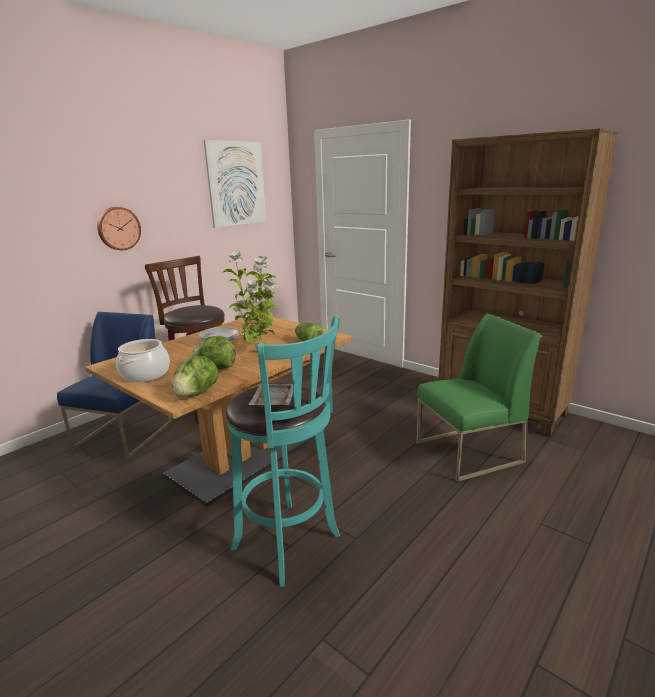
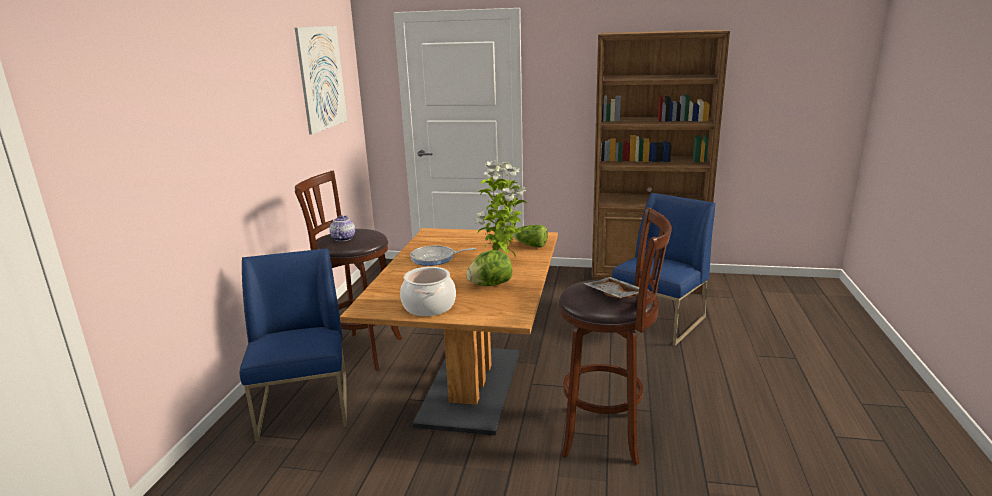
camera: 30 degrees left, 0 degrees up
(118, 228) = (237, 147): wall clock -> none
(184, 310) = (343, 238): none -> teapot
(196, 394) = (518, 309): lettuce -> none
(290, 544) = (607, 434): turquoise stool -> brown stool
(468, 453) = (659, 322): green chair -> blue chair

